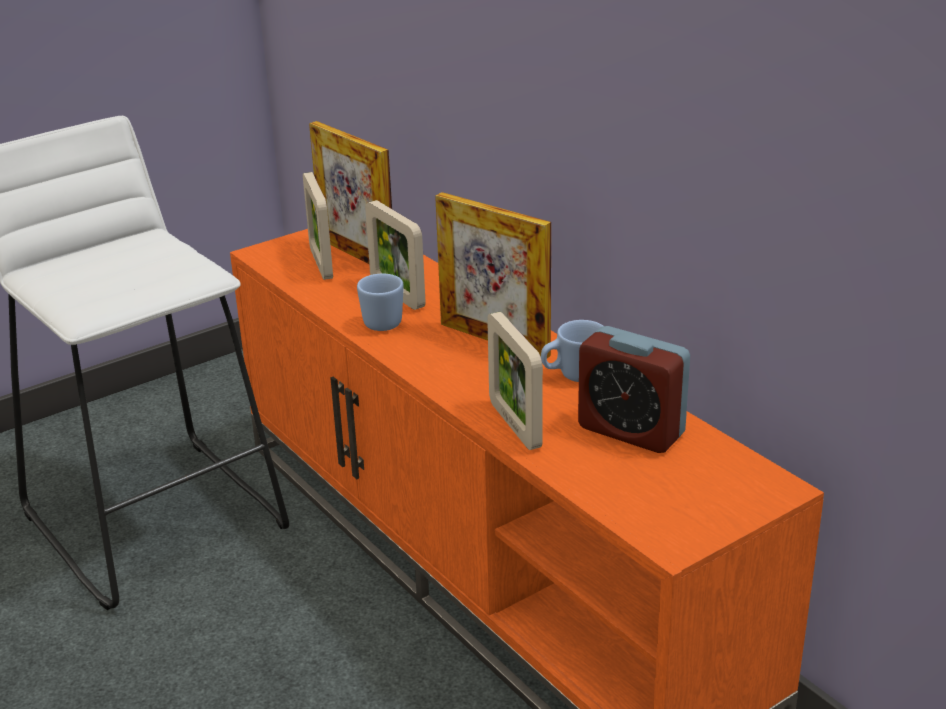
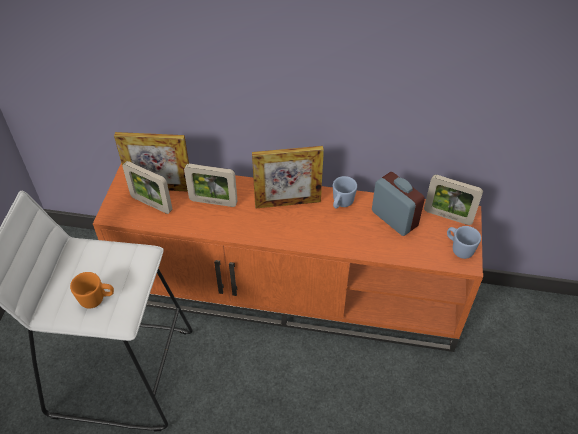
camera: 45 degrees left, 20 degrees up
(89, 284) = (97, 299): none -> orange mug
(383, 320) = (228, 221): blue mug -> blue mug (459, 249)
(515, 425) = (353, 244): picture frame -> picture frame (447, 216)
(631, 431) = (394, 219): alarm clock -> alarm clock turned 120 degrees counterclockwise

